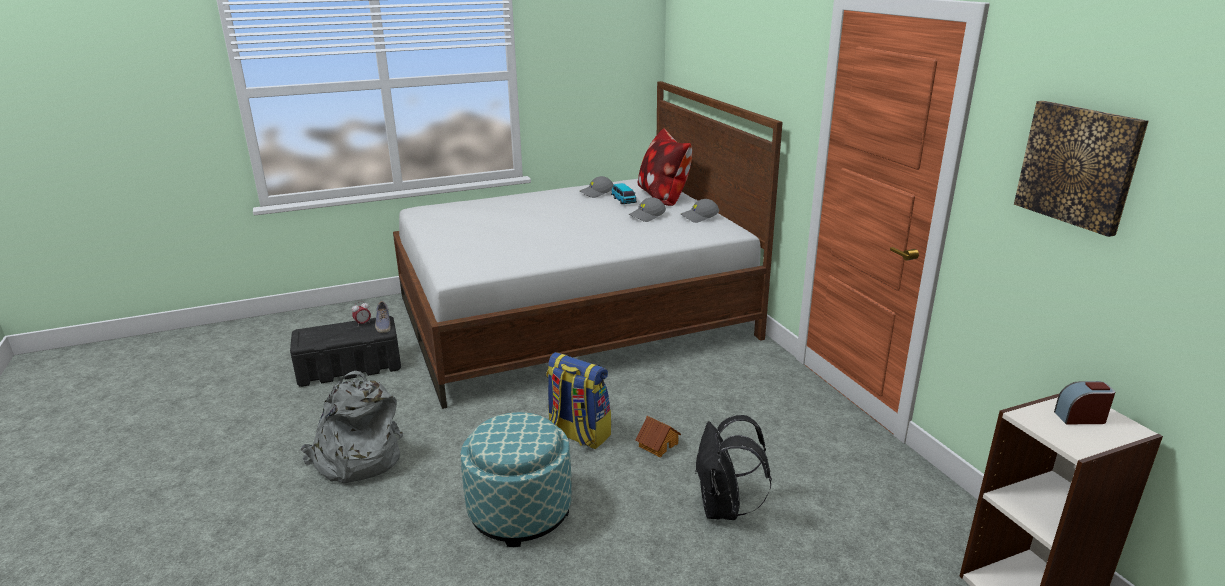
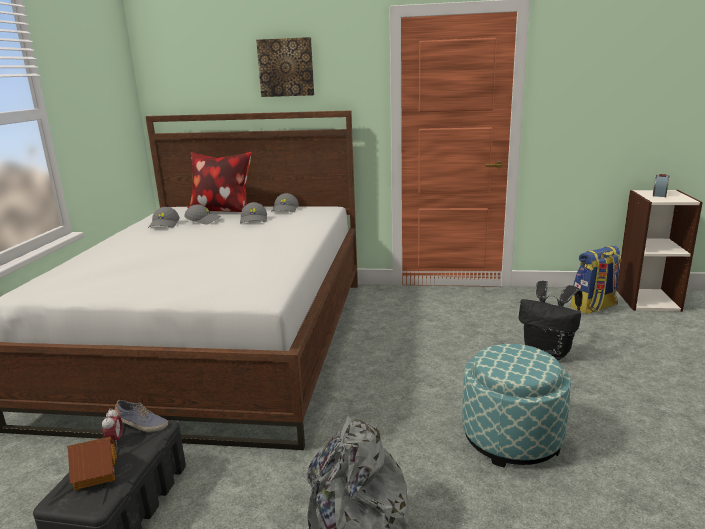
camera: 60 degrees left, 5 degrees down
(578, 434) = (417, 384): backpack -> backpack (594, 307)
(623, 201) = (203, 220): toy car -> grey cap
(658, 444) = (457, 356): toy house -> toy house (95, 472)
(1078, 165) = (606, 76): picture -> picture (286, 67)

